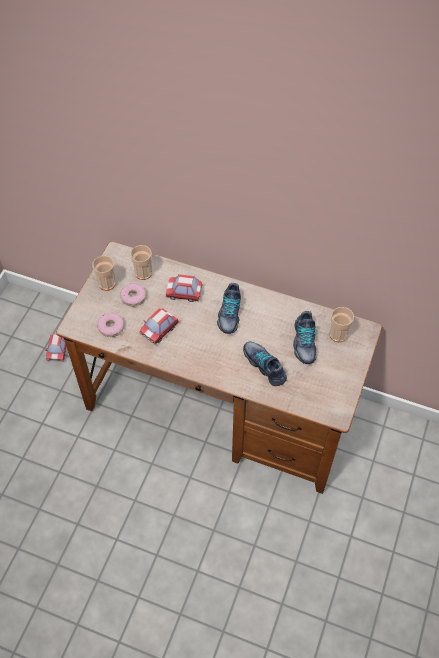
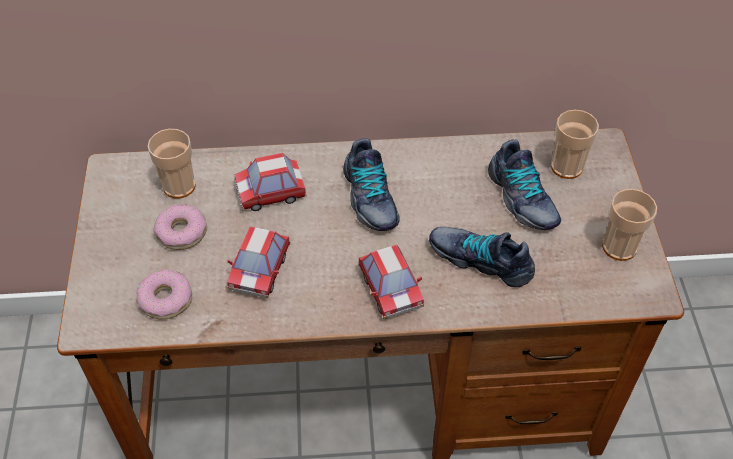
camera: 25 degrees left, 5 degrees down
(58, 350) = (42, 404): toy car -> toy car (390, 289)
(107, 284) = (119, 227): cup -> cup (619, 247)

